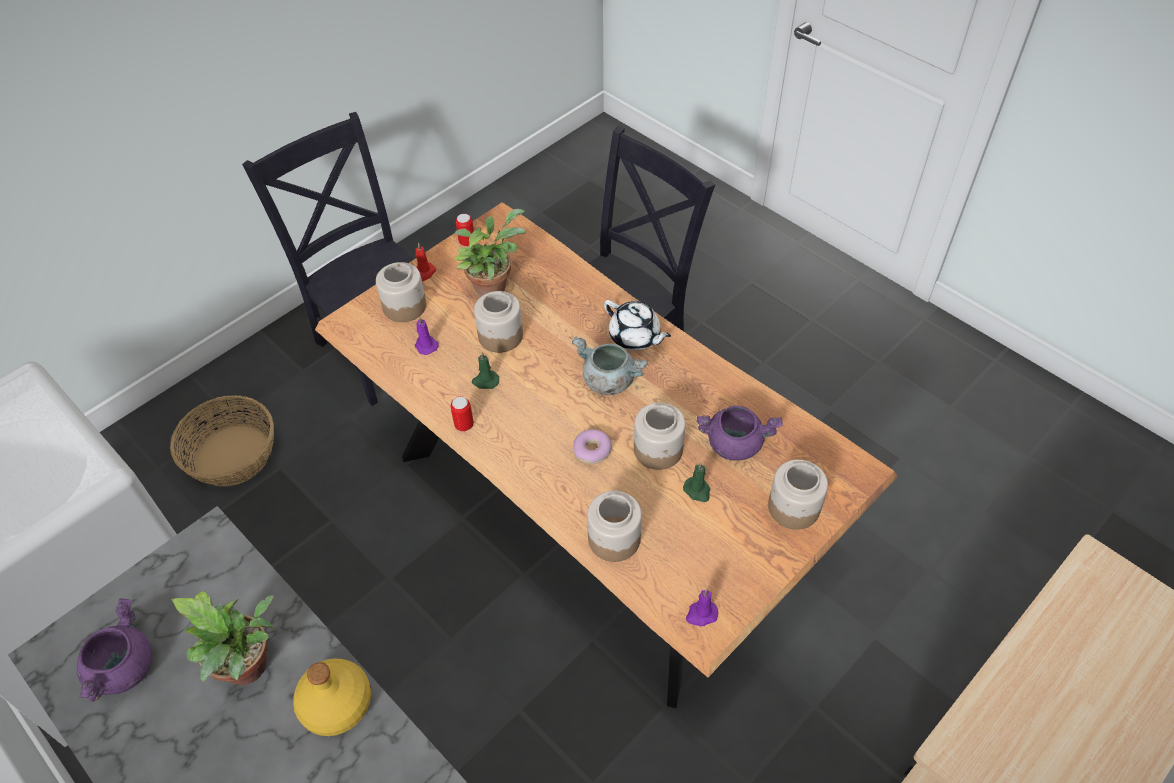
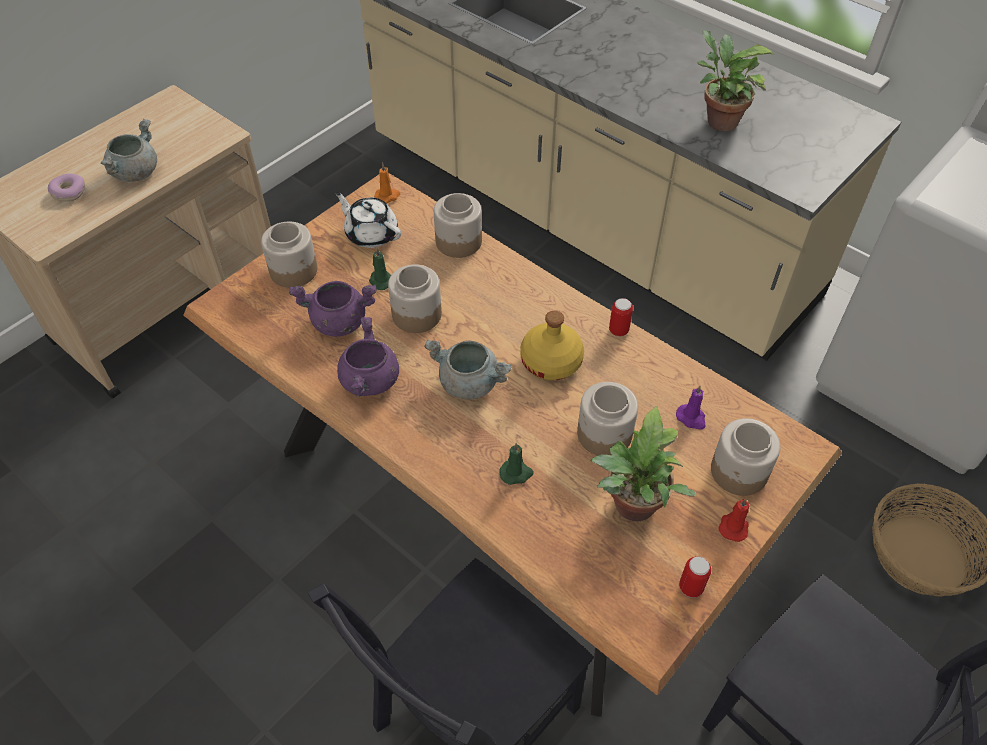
camera: 175 degrees right, 0 degrees up
(123, 668) = (810, 117): purple cooking pot -> purple cooking pot (370, 381)
(335, 704) = (648, 107): yellow bottle -> yellow bottle (551, 361)
(485, 381) = (608, 377): green candle -> green candle (516, 473)
(592, 450) = (482, 311): donut -> donut (69, 192)
(635, 337) = (439, 439): white teapot -> white teapot (371, 234)
(701, 614) = (387, 196): purple candle -> orange candle
(1046, 676) = (135, 172): none -> grey cooking pot

